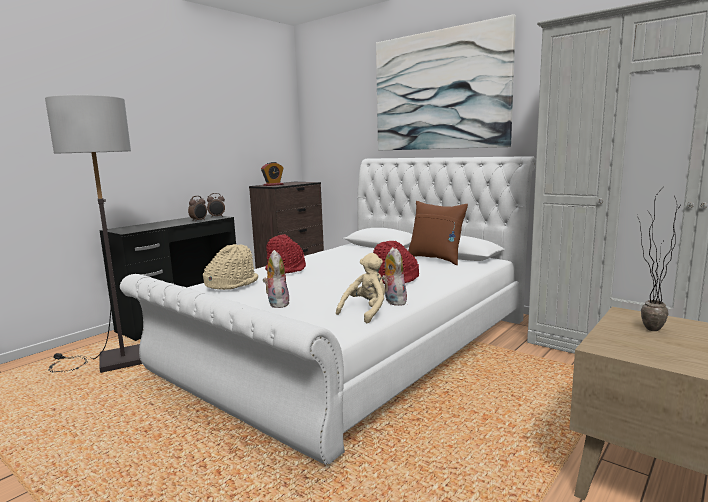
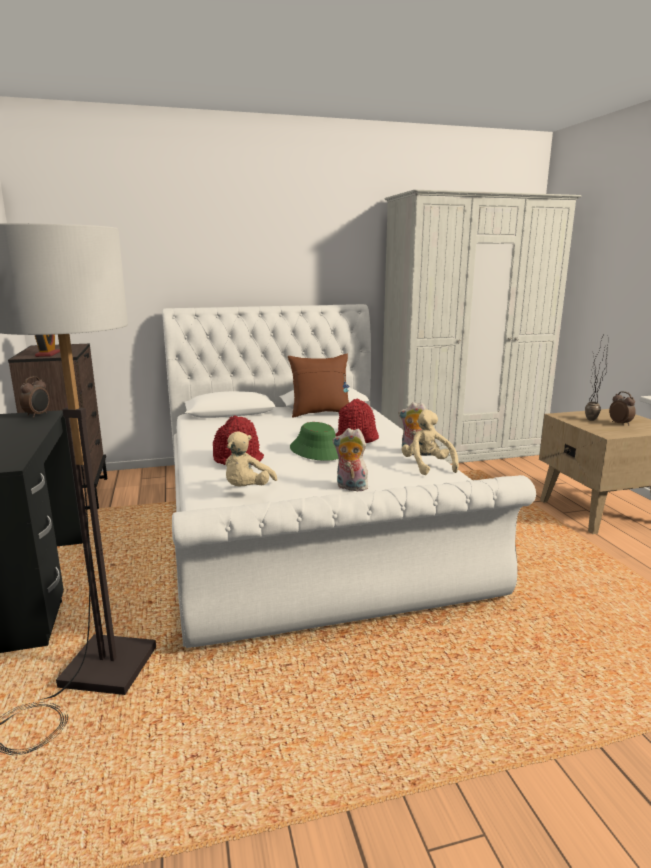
camera: 55 degrees left, 5 degrees up
(199, 221) = (40, 425): alarm clock -> alarm clock (620, 424)
(231, 284) = (247, 489): beige hat -> beige plush toy
(338, 278) = (317, 450): none -> green hat
(439, 91) = (259, 232): picture -> none

